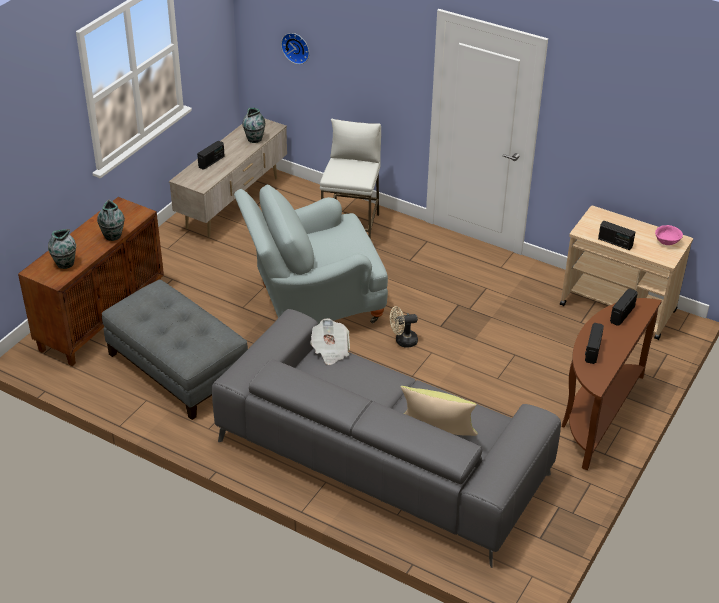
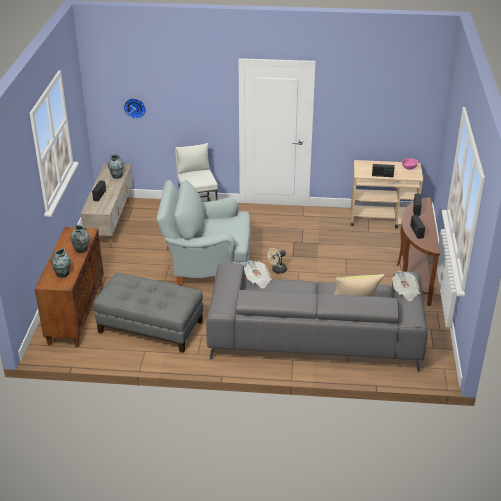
camera: 25 degrees left, 5 degrees down
(312, 304) = (207, 266): grey armchair -> grey armchair turned 45 degrees clockwise
(511, 440) = (405, 292): none -> newspaper

